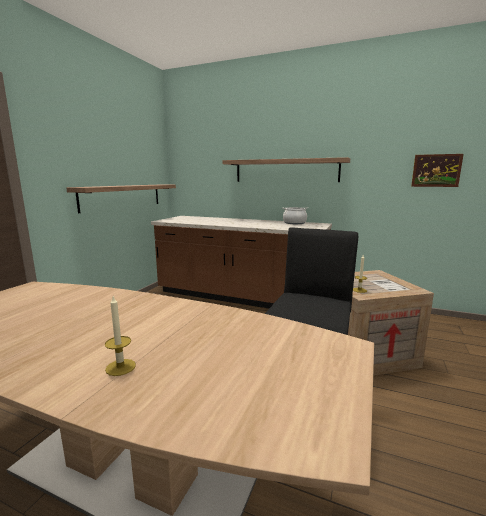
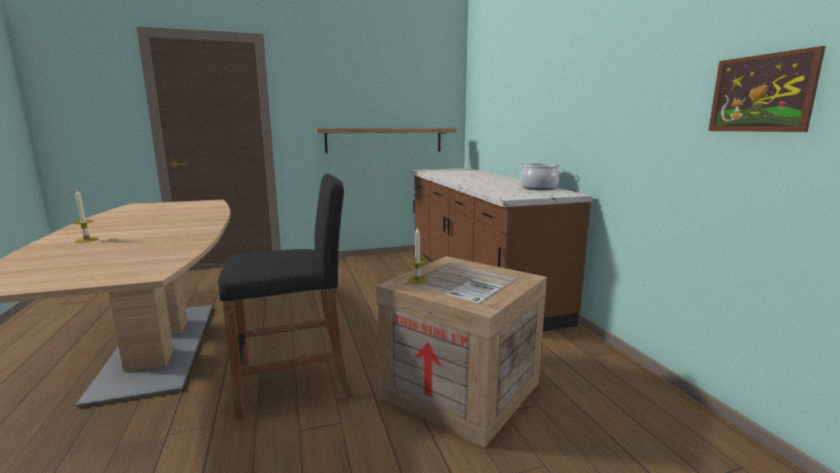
camera: 50 degrees right, 0 degrees up
(285, 171) = (551, 106): shelf -> none

